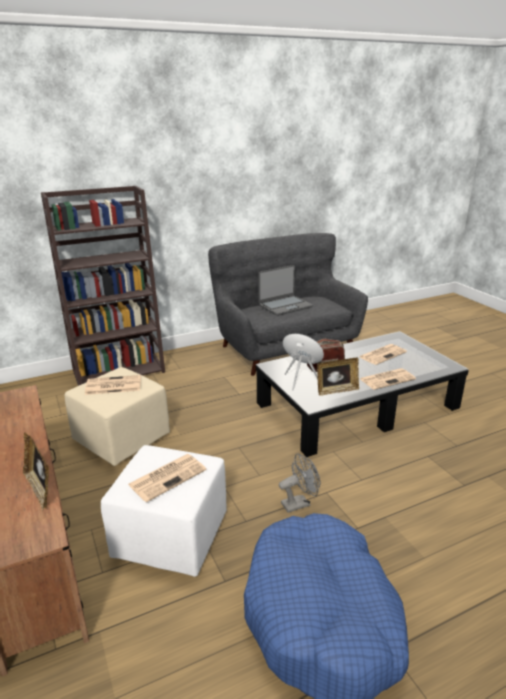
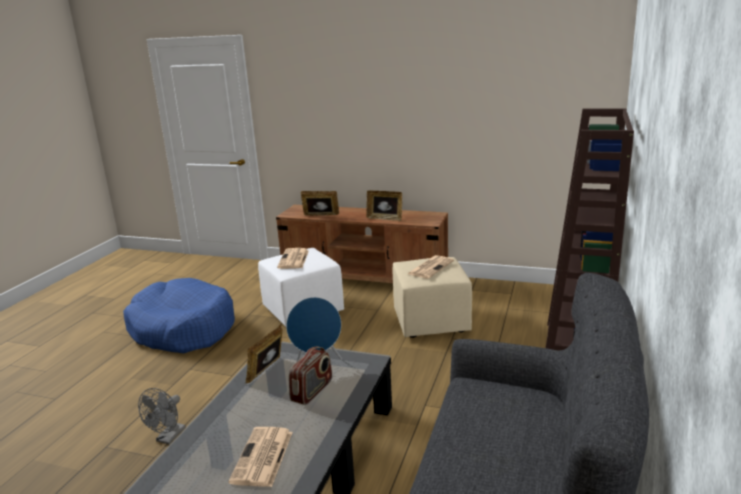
camera: 135 degrees right, 5 degrees down
(22, 428) = (385, 218): none -> picture frame
(285, 306) = (514, 439): laptop -> none
(299, 503) = (245, 360): grey fan -> grey fan (168, 438)
(387, 379) = (223, 416): newspaper -> none

